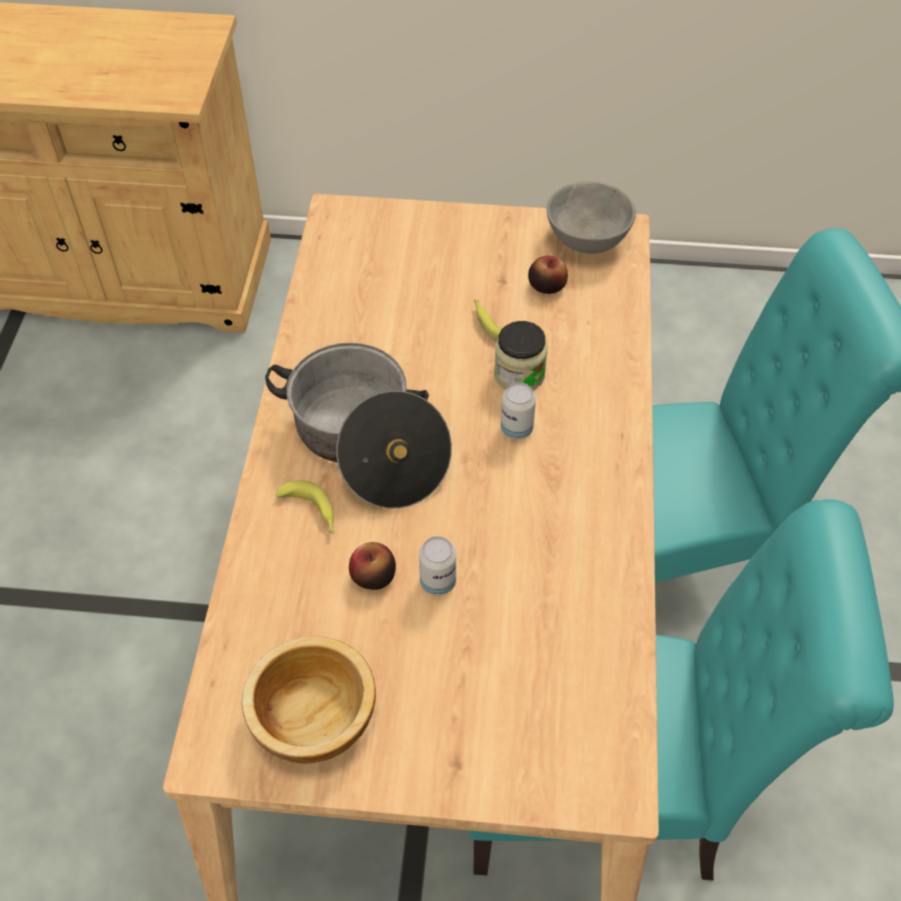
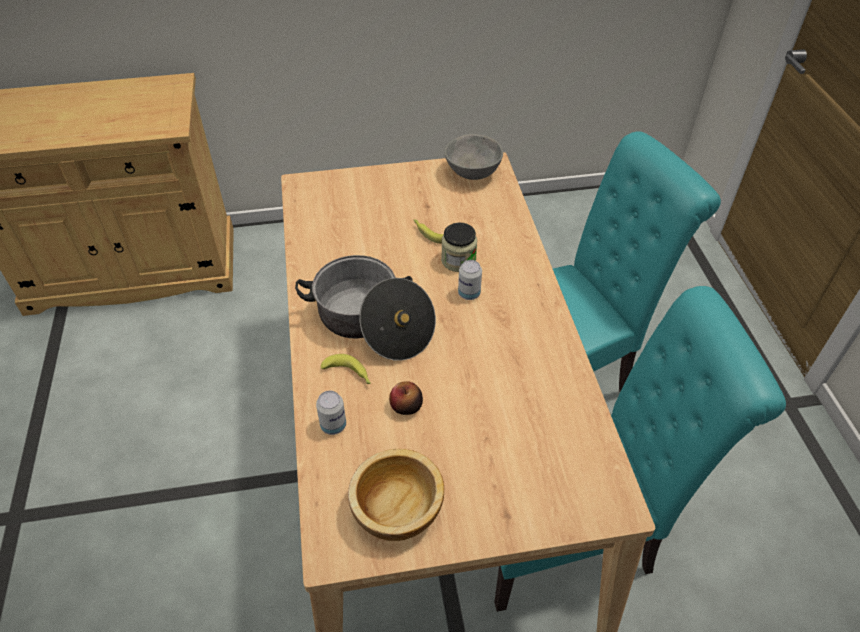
camera: 15 degrees left, 5 degrees down
(438, 582) = (451, 400): can -> can (333, 425)
(546, 285) = (456, 204): apple -> none

